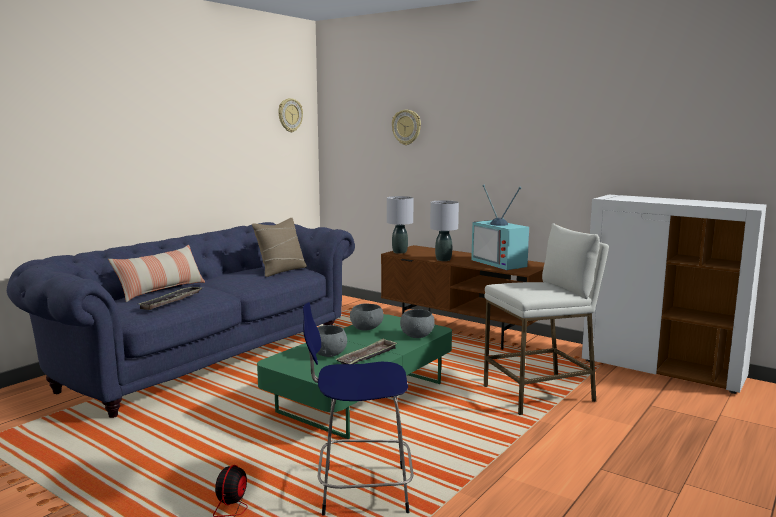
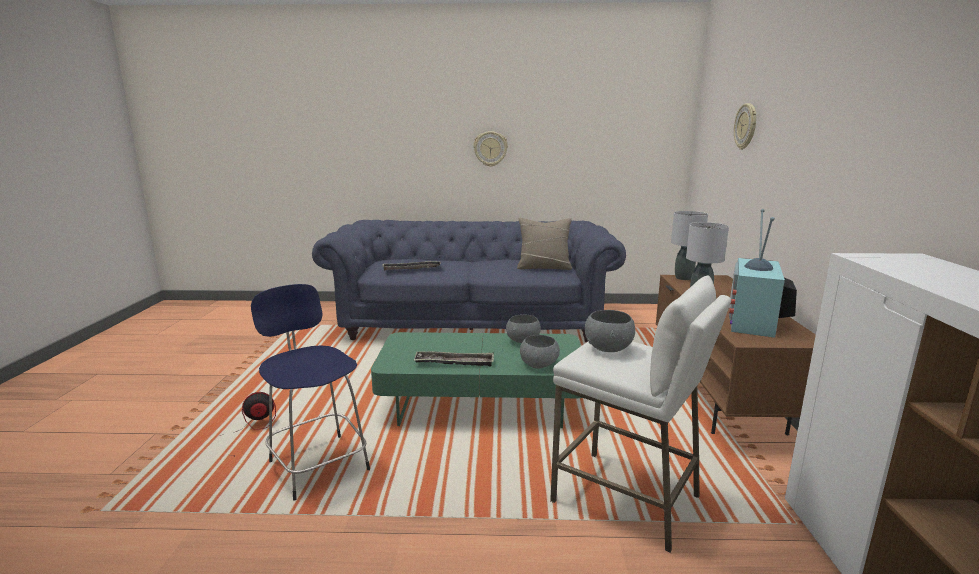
camera: 55 degrees right, 5 degrees up
(161, 290) = (433, 260): pillow -> none
(290, 115) = (652, 113): wall clock -> wall clock (490, 149)
(328, 354) = (441, 347): grey bowl -> grey bowl (608, 348)

